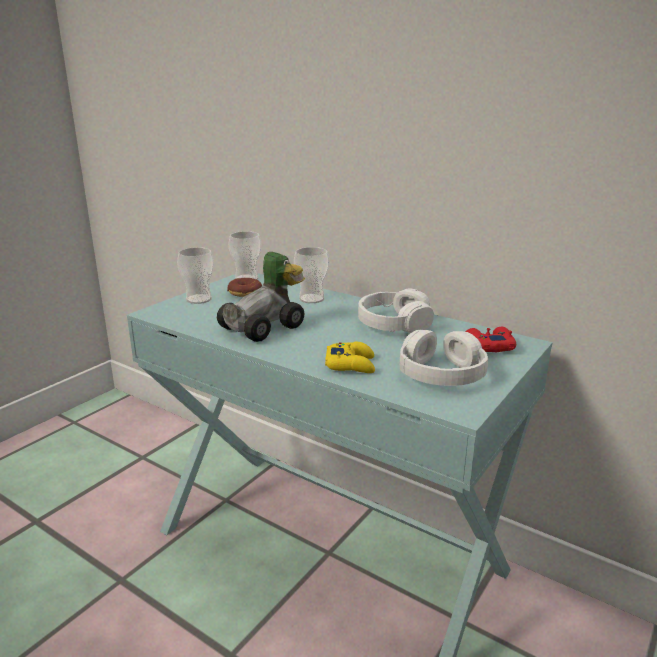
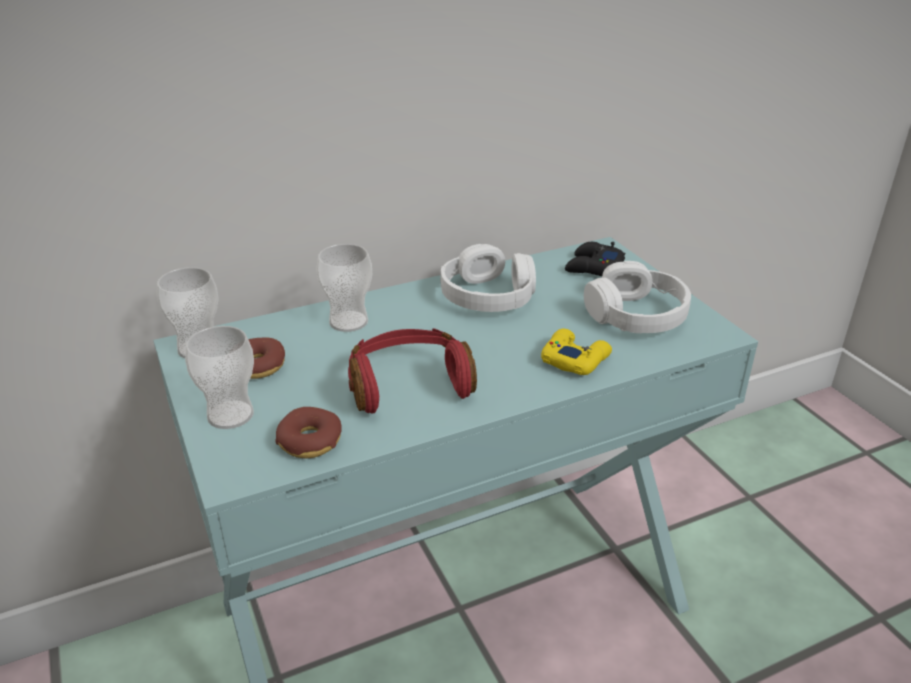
camera: 60 degrees left, 10 degrees up
(192, 319) = (310, 441): none -> donut
(266, 327) = (409, 384): toy car -> red headphones
(489, 345) = (593, 267): red game controller -> black game controller

